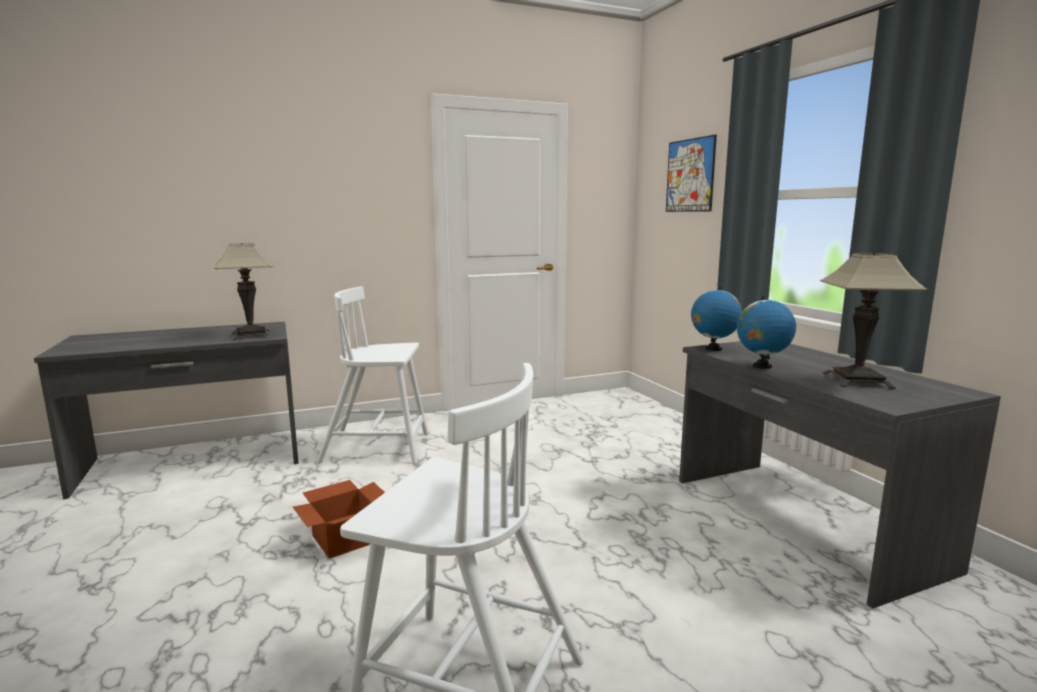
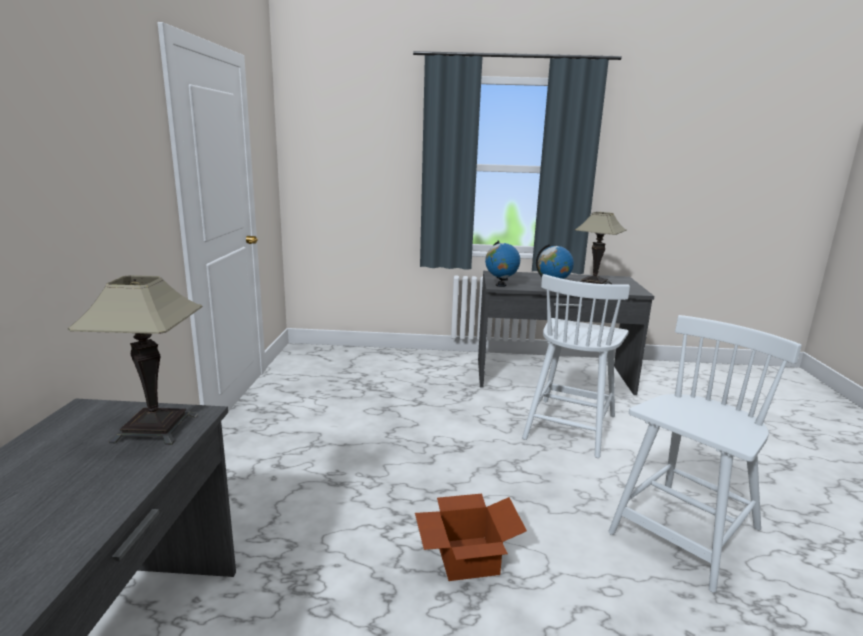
camera: 65 degrees left, 5 degrees up
(378, 448) = (263, 500): white chair -> white chair (570, 426)
(690, 175) = (363, 143): picture -> none

